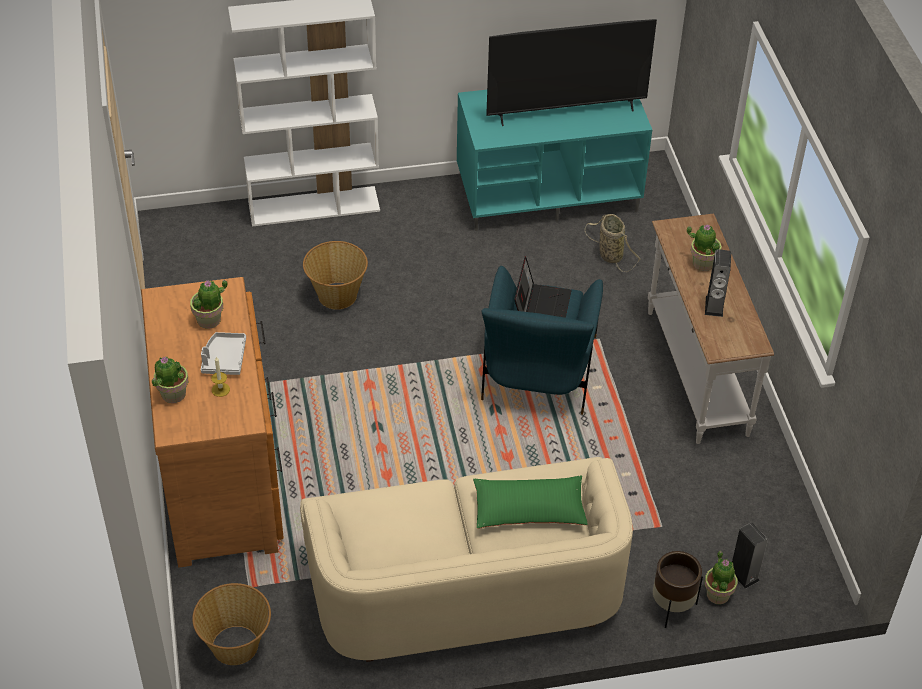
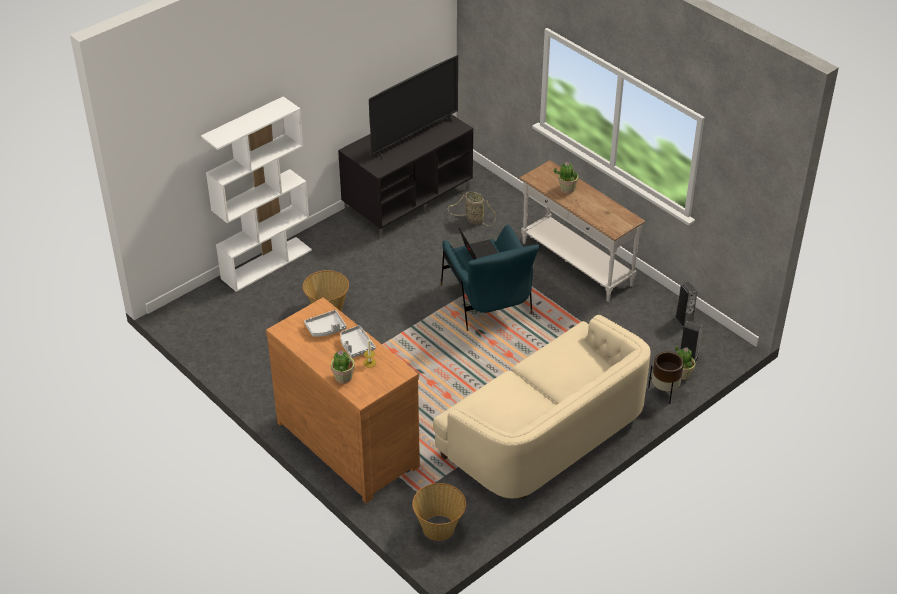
camera: 30 degrees left, 5 degrees down
(209, 320) = (326, 328): potted plant -> grey tray
(529, 510) = (570, 364): green pillow -> none
(549, 193) = (408, 199): turquoise tv stand -> black tv stand
(714, 306) = (592, 209): speaker -> speaker (684, 319)

